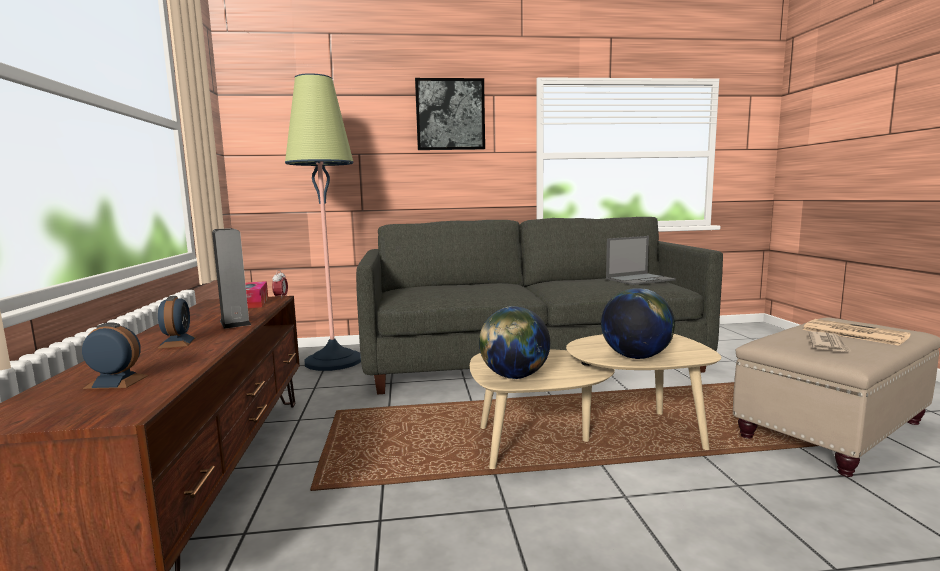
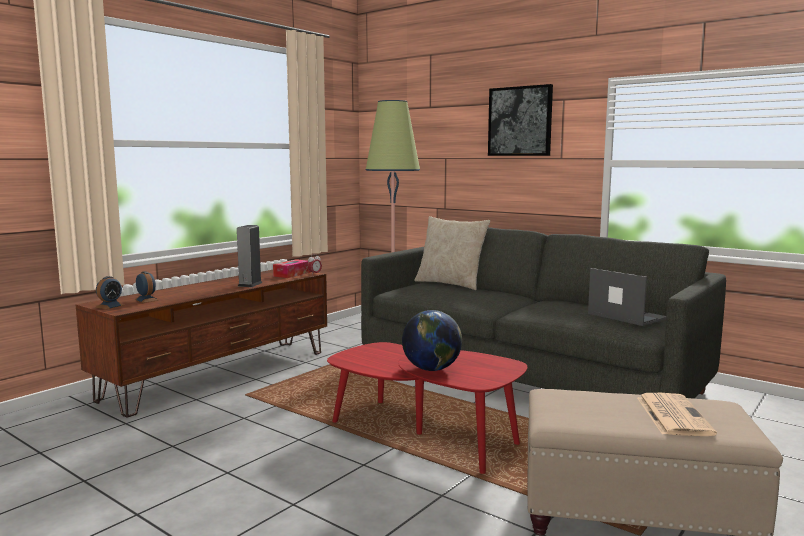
camera: 45 degrees right, 0 degrees up
(177, 342) = (204, 289): alarm clock -> alarm clock (110, 306)
(432, 285) = (450, 284): none -> beige pillow
(514, 376) = (355, 359): globe -> none
(588, 439) = (423, 434): beige coffee table -> red coffee table
(640, 279) = (625, 316): laptop -> laptop turned 150 degrees counterclockwise
(828, 345) = (596, 411): newspaper -> none

